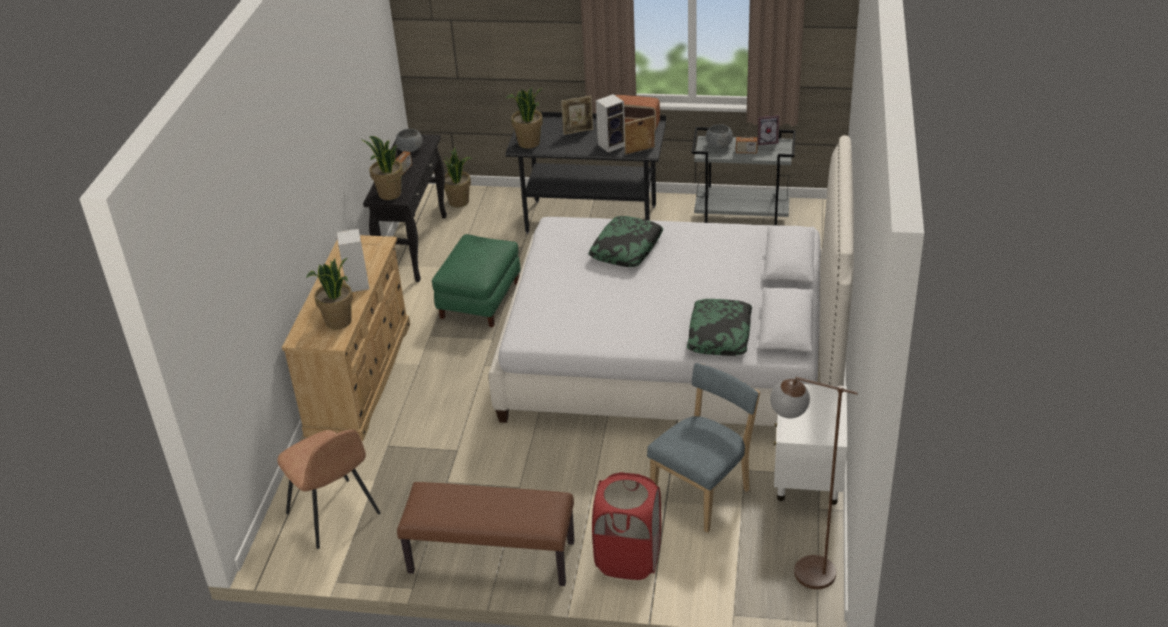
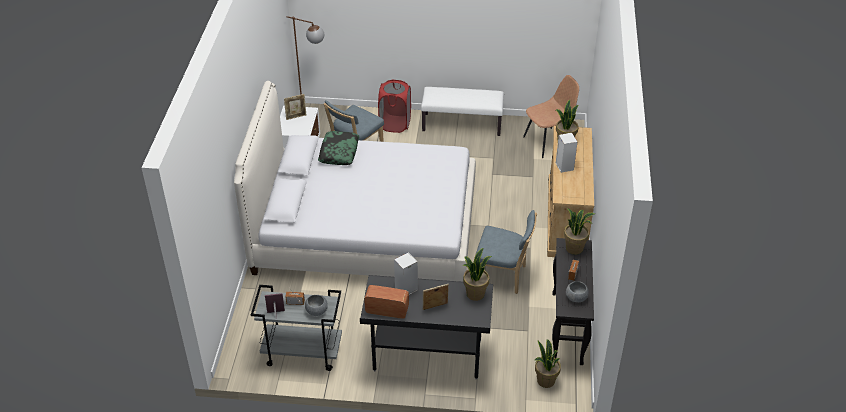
camera: 175 degrees right, 5 degrees up
(334, 515) = (548, 142): brown chair -> brown chair turned 105 degrees clockwise
(479, 300) = (503, 276): green ottoman -> blue chair
(491, 558) = (462, 124): brown bench -> white bench
(626, 249) = (394, 212): pillow -> none
(639, 151) = (383, 281): picture frame -> picture frame (296, 117)

